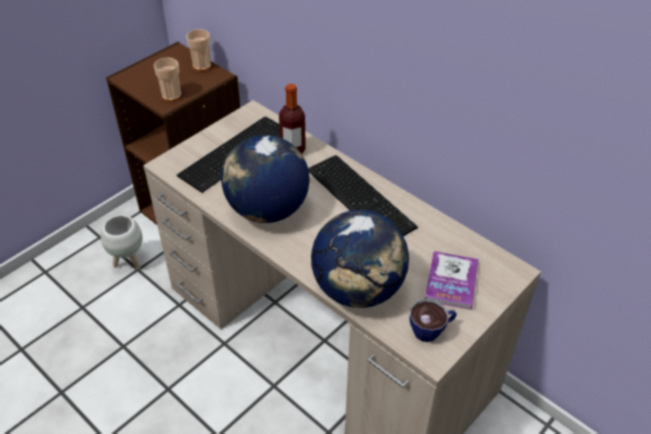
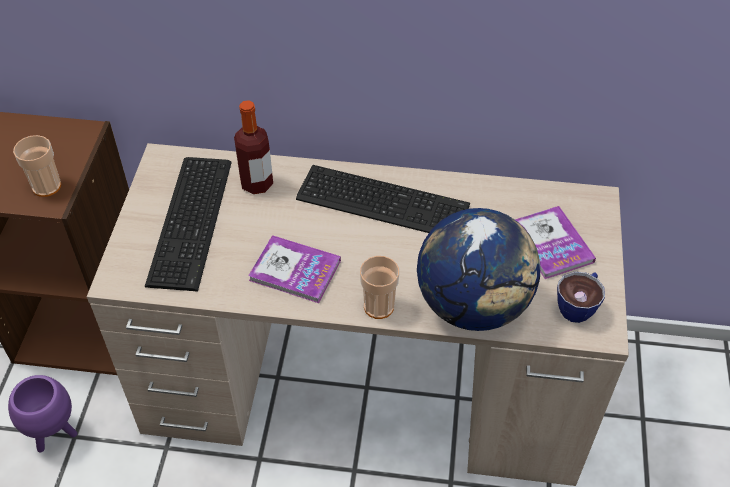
camera: 35 degrees left, 5 degrees up
(128, 262) = (54, 434): white planter -> purple planter
(202, 65) = (49, 128): cup -> cup (378, 306)
(267, 210) = (295, 270): globe -> book

